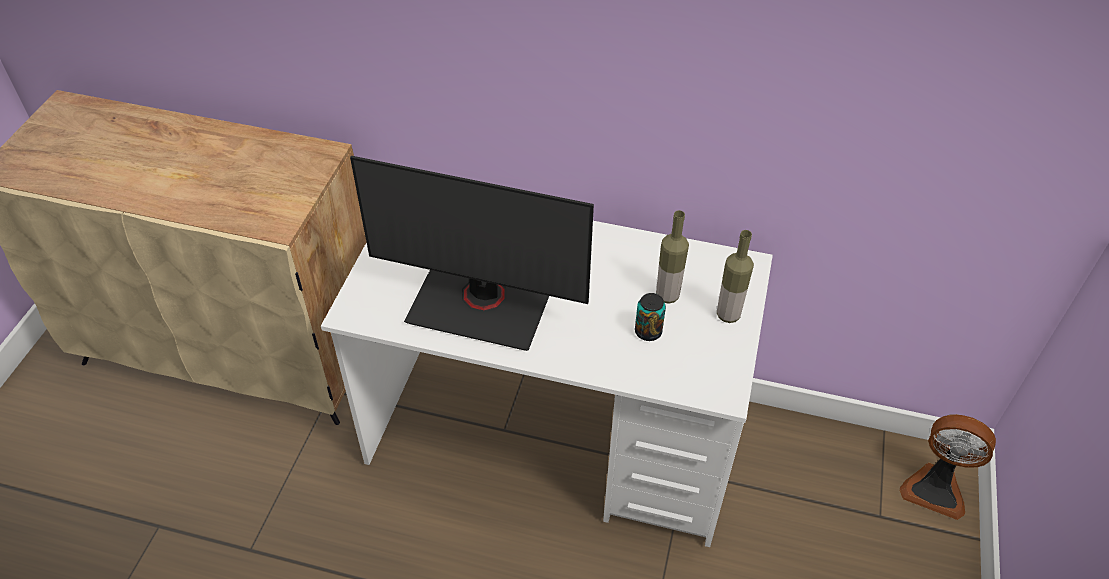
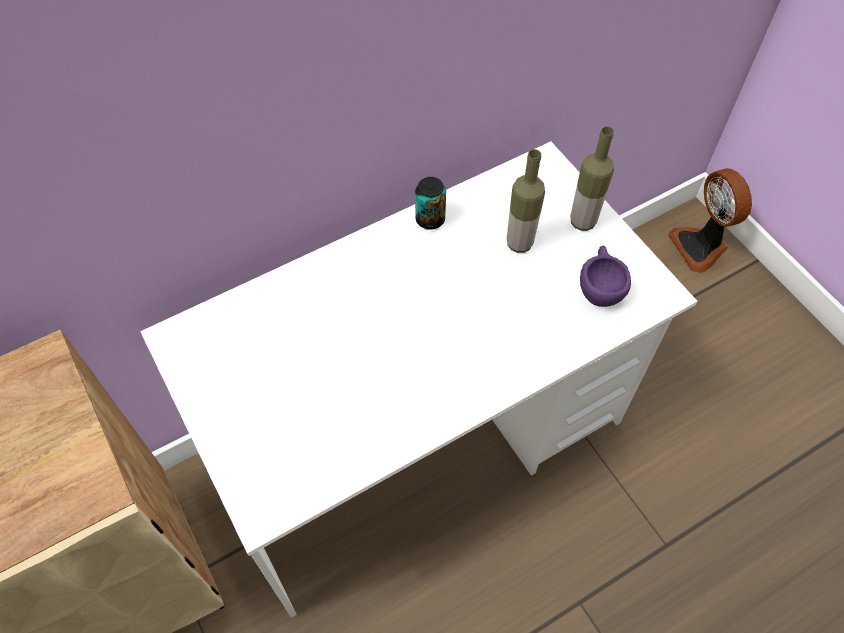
camera: 45 degrees left, 10 degrees up
(481, 304) = (377, 388): monitor -> none
(648, 332) = (544, 289): can -> can (430, 219)
(687, 359) = (599, 287): none -> purple cup
(935, 488) = (700, 246): fan -> fan turned 90 degrees clockwise

